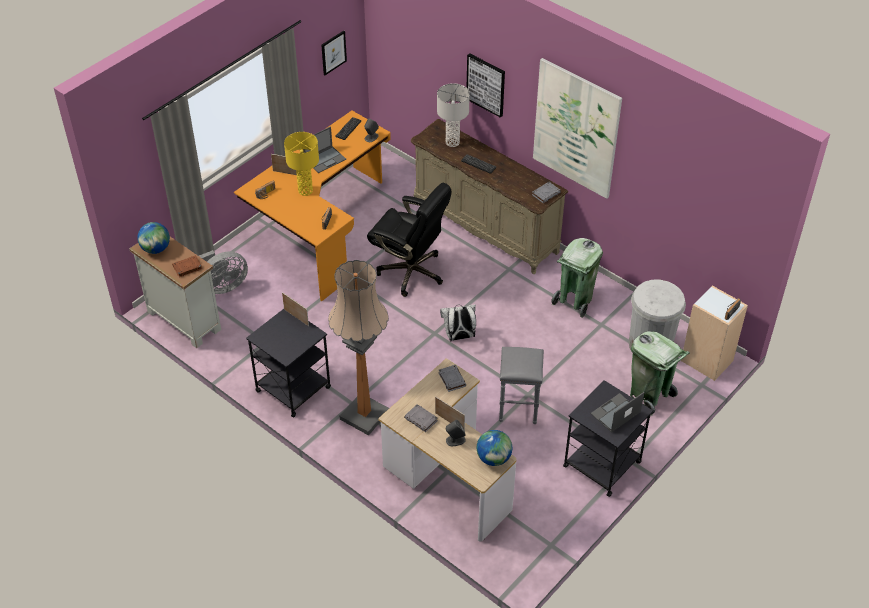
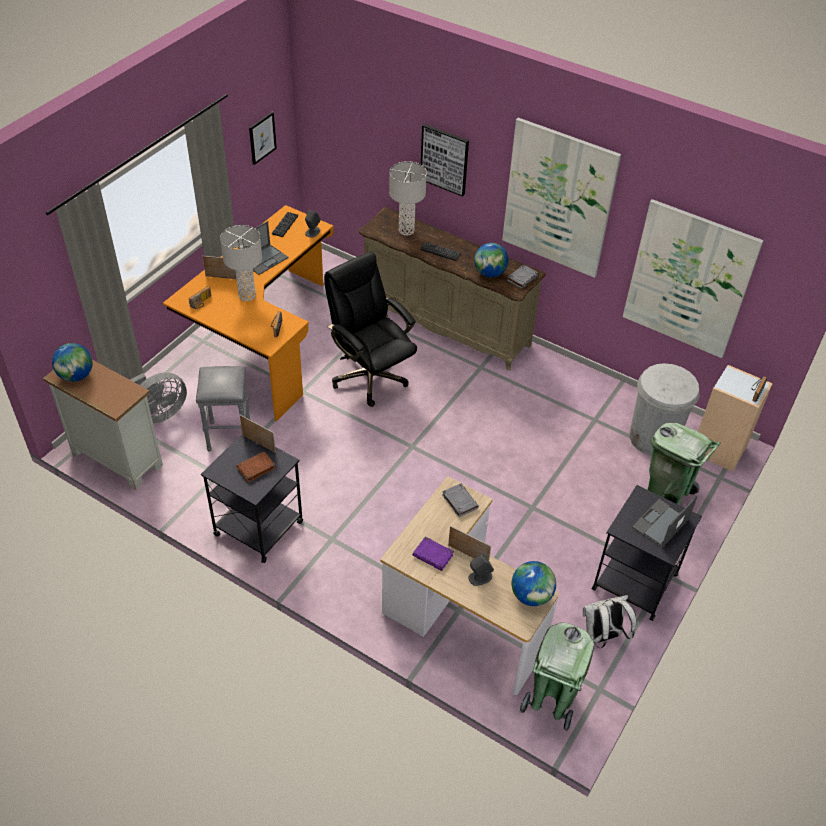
camera: 10 degrees left, 0 degrees up
(187, 268) = (118, 395): brown book -> brown book (256, 468)
(305, 191) = (247, 295): yellow table lamp -> white table lamp
(364, 415) = (348, 552): floor lamp -> none
(410, 271) = (371, 379): black office chair -> black office chair turned 150 degrees counterclockwise
(421, 420) = (433, 555): grey book -> purple book
(459, 337) = (441, 448): white backpack -> white backpack (602, 636)
(518, 187) = (490, 273): none -> globe
(519, 407) = (525, 524): grey stool -> grey stool (230, 435)
(574, 300) = (559, 396): green trash can -> green trash can (551, 701)
(680, 208) = (688, 280): none -> picture

